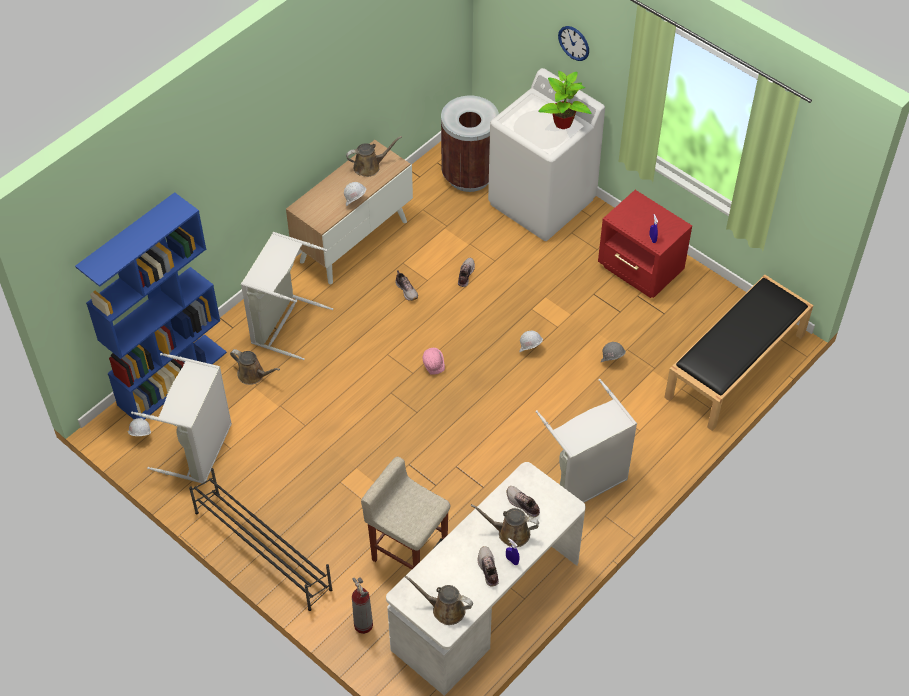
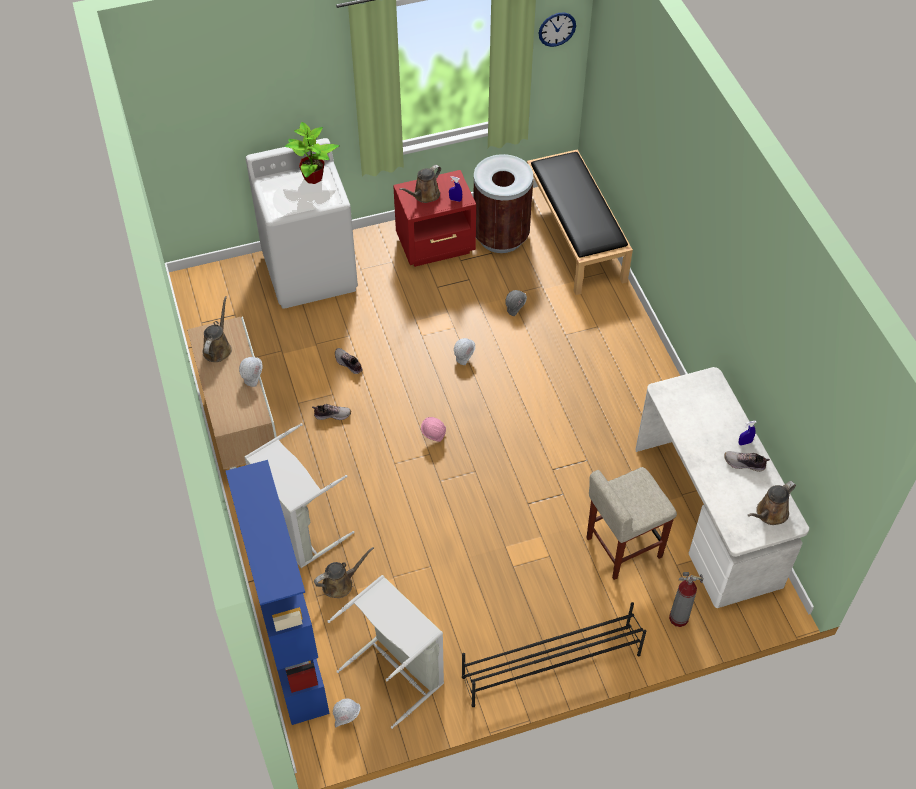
camera: 60 degrees left, 0 degrees up
(469, 175) = (236, 307): brown trash can -> brown trash can (500, 236)
(510, 533) = (716, 431): brown watering can -> brown watering can (424, 195)
(522, 504) = (691, 408): shoe -> none
(574, 43) = (272, 105): wall clock -> wall clock (557, 29)
(584, 481) = (624, 387): grey laundry basket -> none

